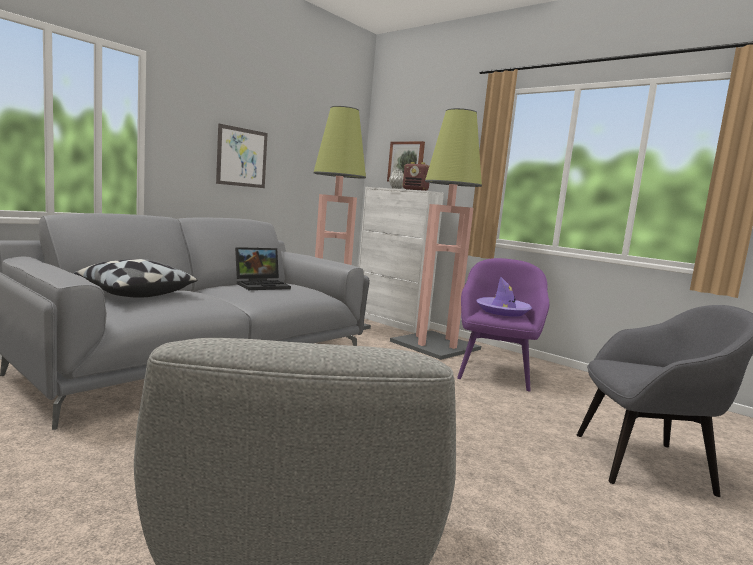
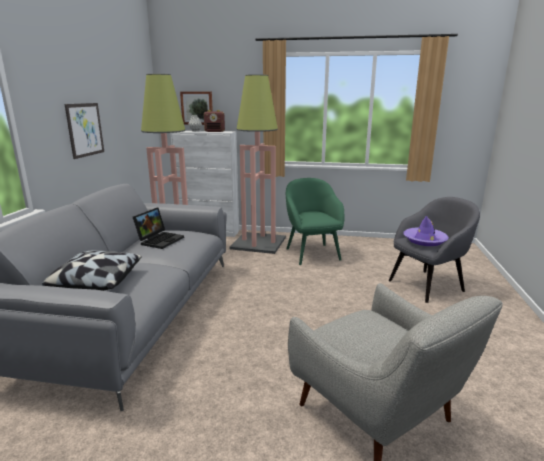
camera: 30 degrees left, 10 degrees up
(494, 373) = (312, 253): purple armchair -> green armchair
(502, 311) = (316, 215): purple hat -> purple hat (424, 240)

